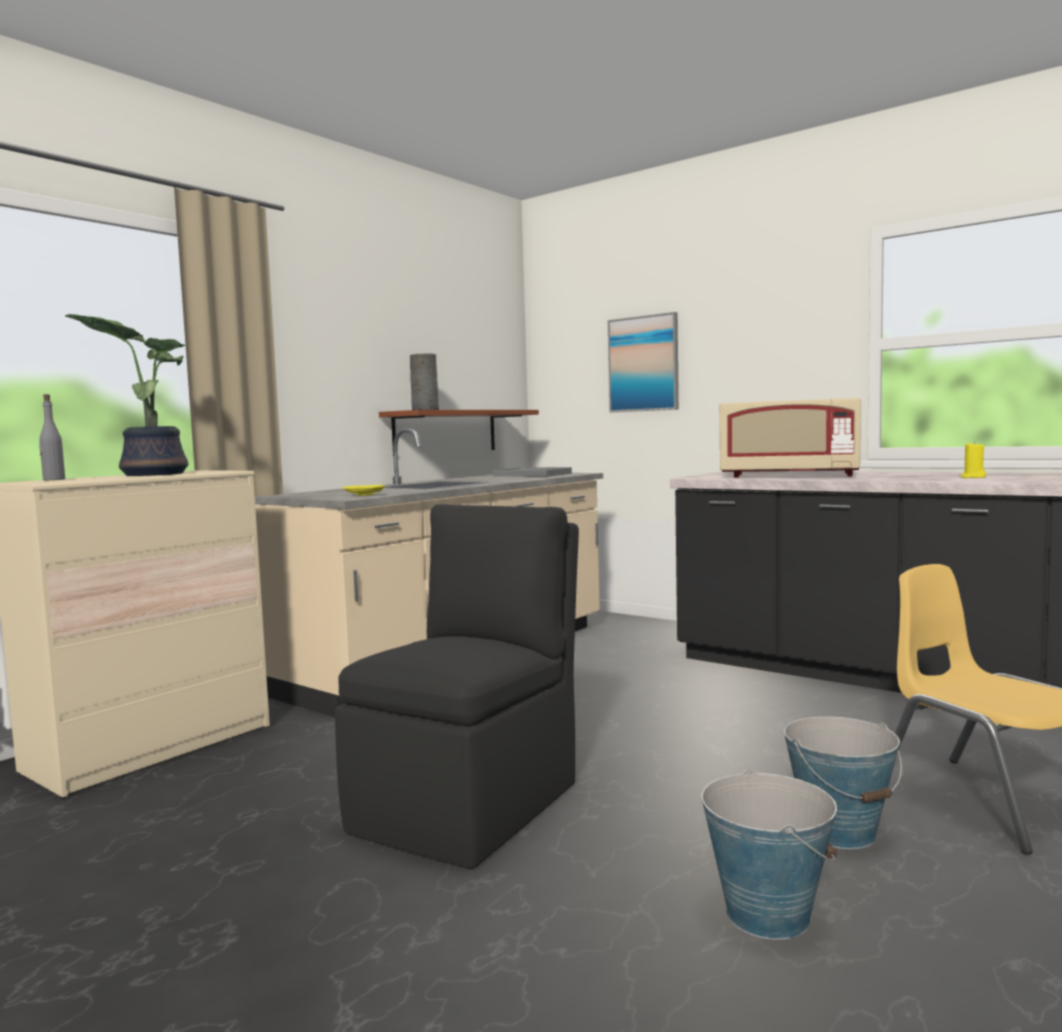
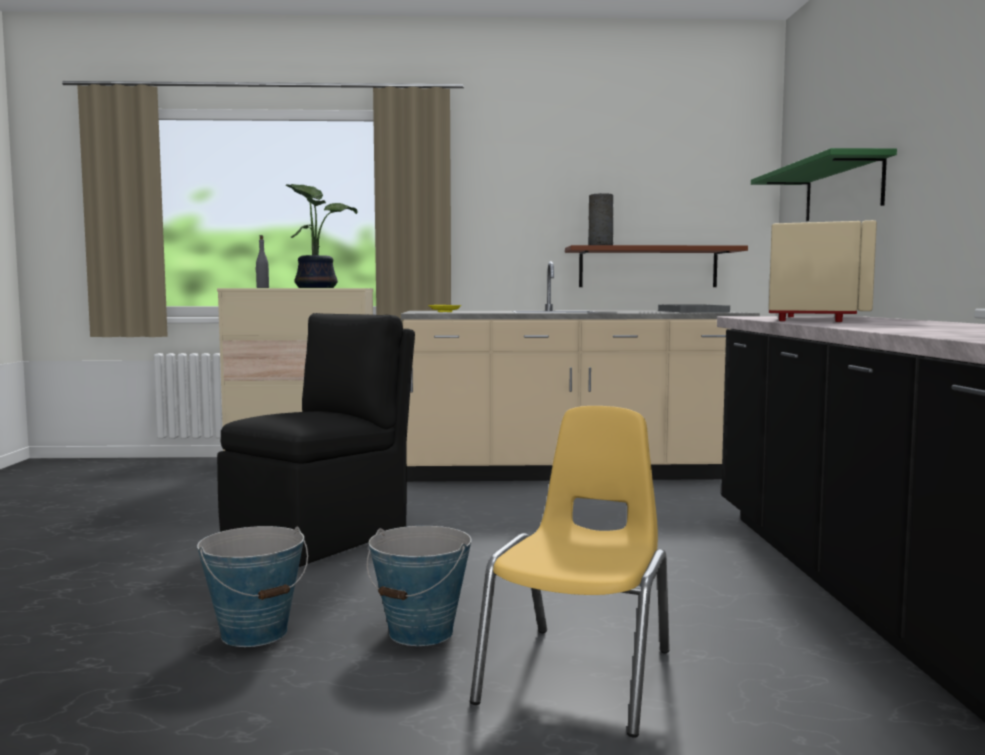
camera: 50 degrees right, 0 degrees up
(470, 805) = (321, 536): black chair -> black chair turned 45 degrees counterclockwise
(643, 364) = (843, 190): picture -> green shelf
(789, 475) = (821, 319): beige microwave -> beige microwave turned 135 degrees counterclockwise
(973, 477) = (938, 328): yellow candle -> none

